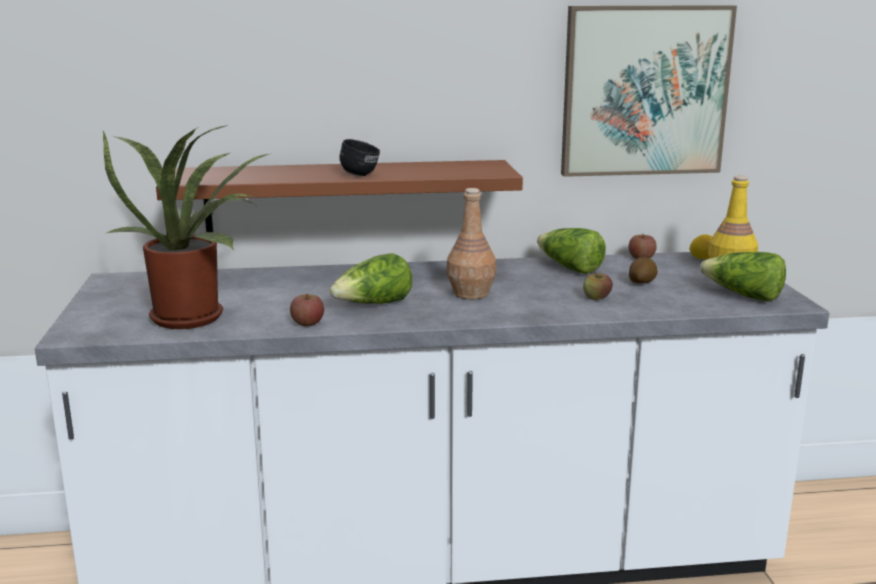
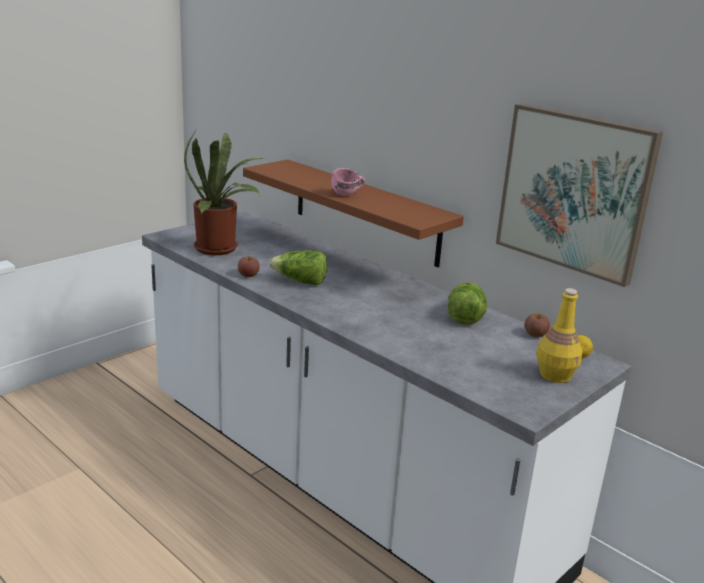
camera: 50 degrees right, 5 degrees up
(363, 173) = (348, 194): black mug -> pink mug
(471, 293) = (361, 300): brown bottle -> none
(597, 298) = (416, 339): apple -> none
(642, 282) = (477, 346): potato -> none
(743, 296) = (511, 389): lettuce -> none

